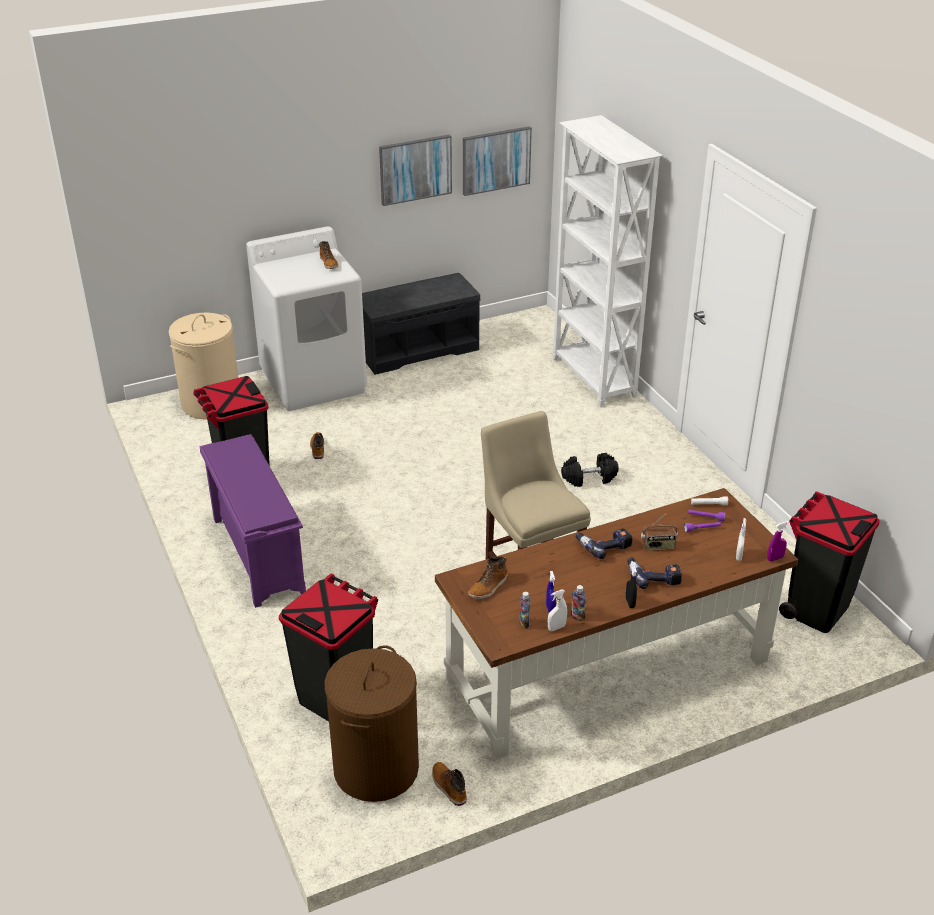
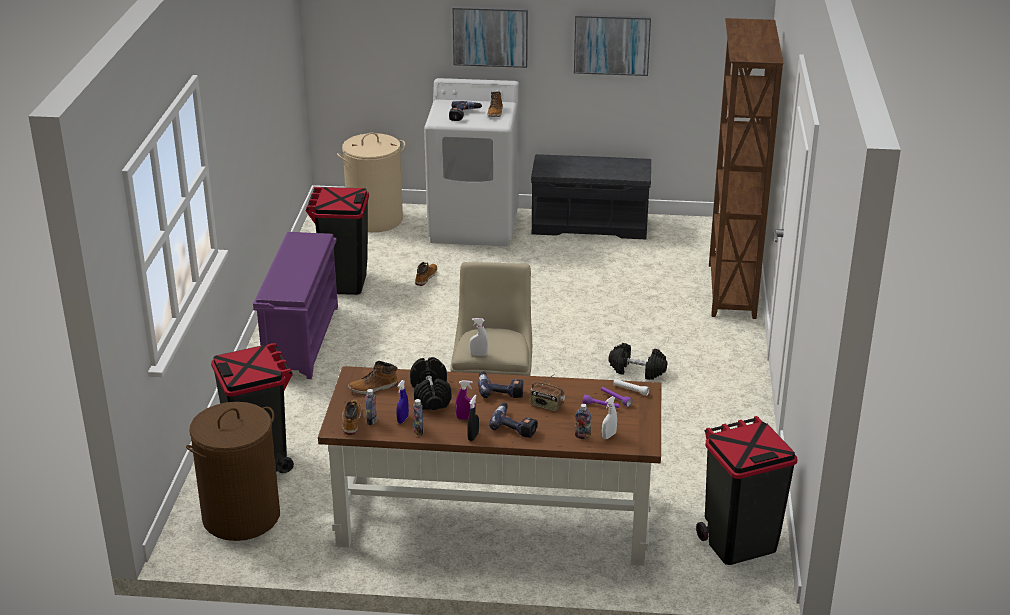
camera: 30 degrees right, 5 degrees down
(302, 274) = (464, 115): none -> power drill
(448, 787) = (281, 550): boot -> boot (351, 421)
(496, 160) = (701, 52): picture -> picture (490, 36)
(549, 575) = (431, 396): none -> black dumbbell
(556, 627) = (393, 433): white spray bottle -> white spray bottle (479, 354)
(593, 378) = (730, 291): white bookcase -> brown bookcase
(718, 565) = (582, 436): none -> bottle
(775, 558) = (639, 448): purple spray bottle -> purple spray bottle (465, 418)

